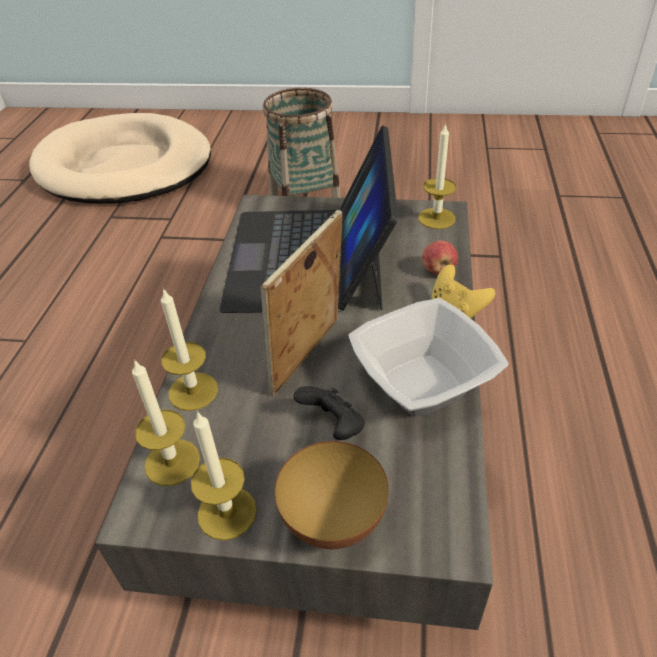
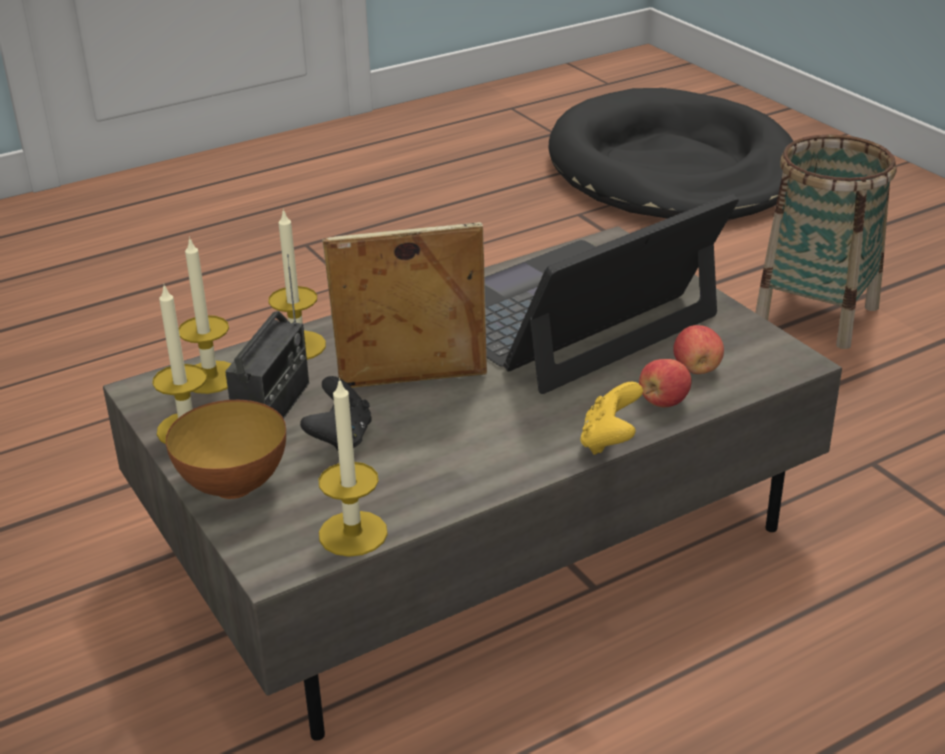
camera: 50 degrees right, 10 degrees down
(125, 166) = (672, 168): beige dog bed -> black dog bed
(255, 444) = (273, 407): none -> radio
(419, 243) = (696, 369): none -> apple
(424, 385) = (459, 467): bowl -> none
(436, 218) = (766, 360): candle -> candle (353, 533)

